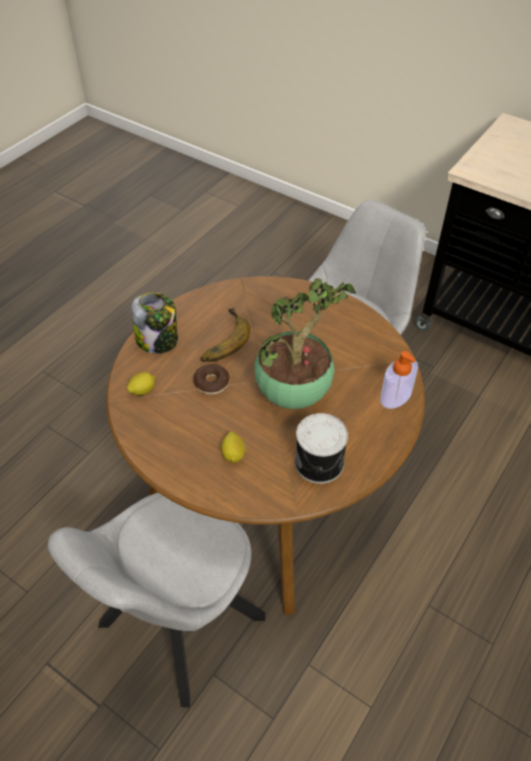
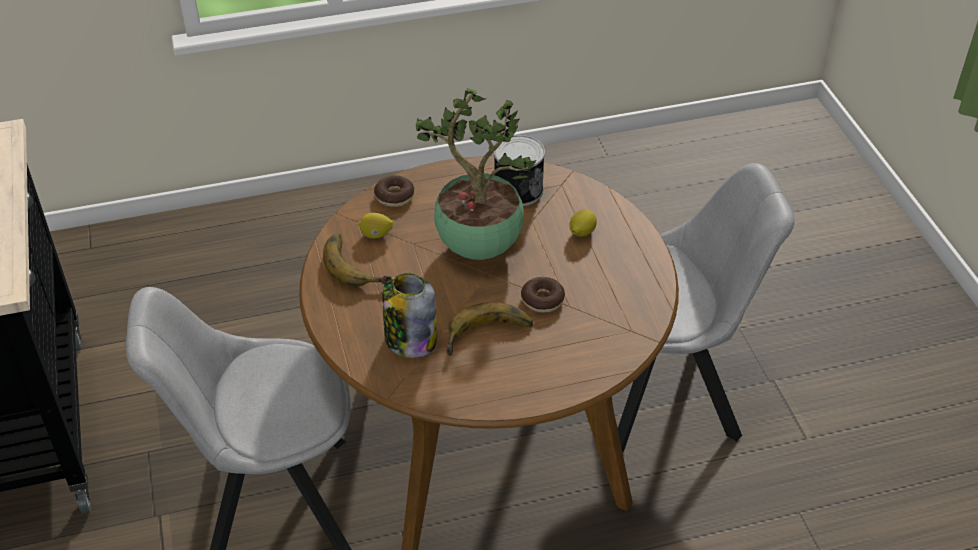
camera: 140 degrees left, 5 degrees down
(142, 391) = (616, 332): lemon -> lemon (376, 235)
(158, 340) = (555, 376): jar -> jar (410, 339)
(353, 335) = (358, 263): none -> banana
(395, 396) = (394, 196): soap dispenser -> donut

